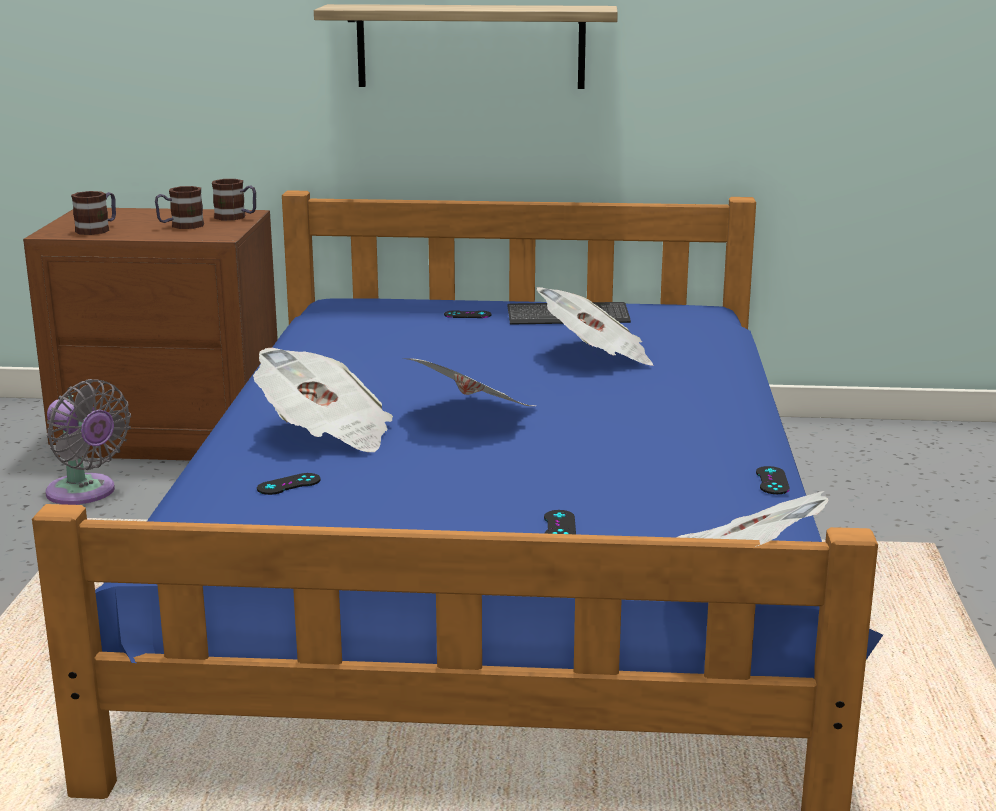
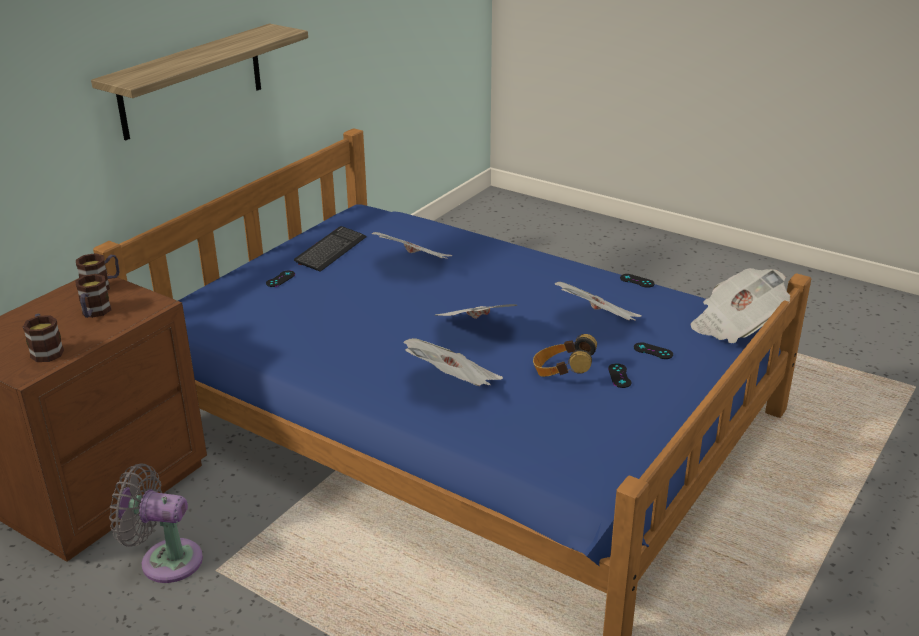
camera: 60 degrees left, 10 degrees up
(85, 493) = (165, 560): grey fan -> grey fan turned 150 degrees counterclockwise
(289, 484) = (525, 417): black game controller -> black game controller (619, 376)
(422, 483) = (562, 373): none -> headphones
(595, 478) = (598, 322): none -> newspaper

